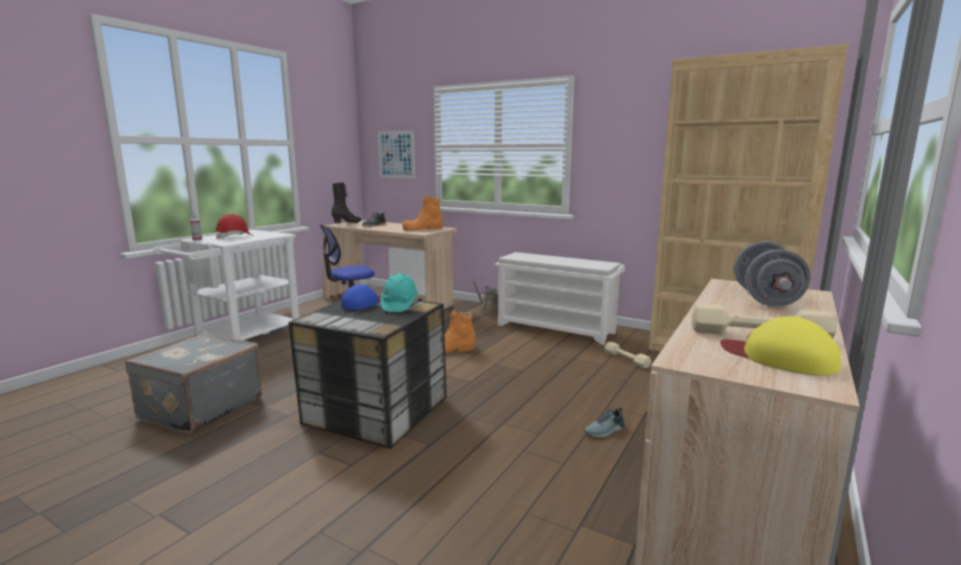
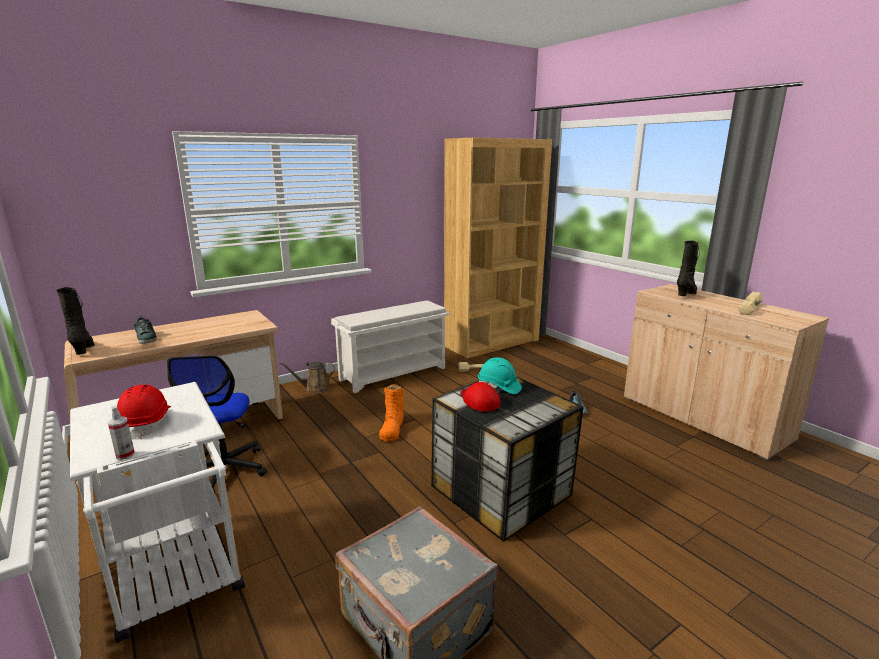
camera: 65 degrees left, 5 degrees up
(363, 303) = (479, 400): blue cap -> red cap
(396, 154) = (108, 228): picture -> none
(423, 229) = (236, 322): orange boot -> none
(766, 299) = (686, 294): grey dumbbell -> black boot
(779, 357) = (780, 313): yellow cap -> none

